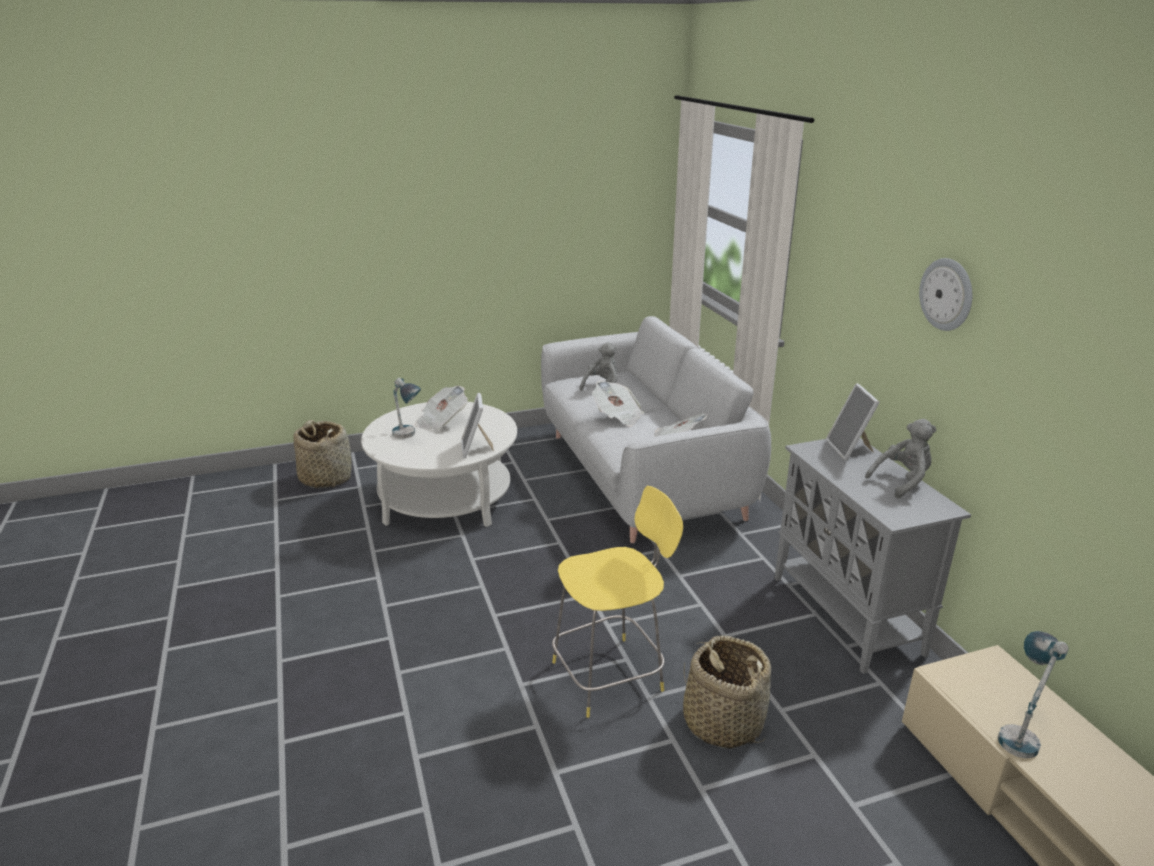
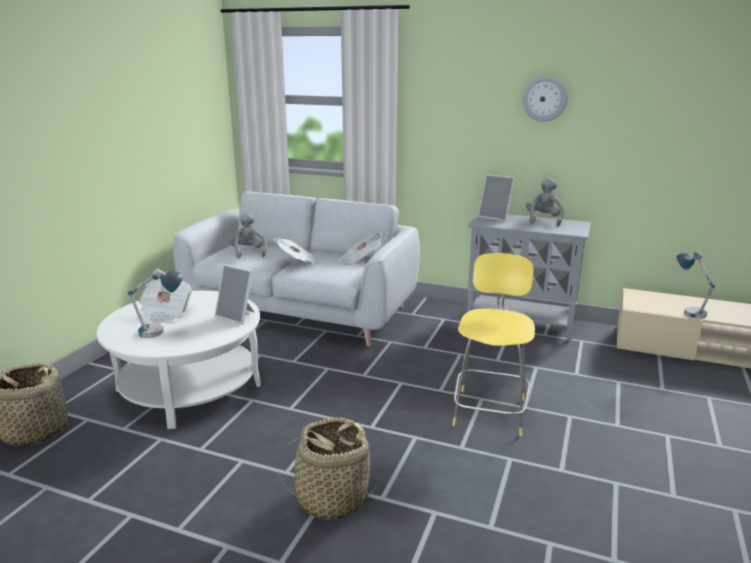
camera: 50 degrees left, 5 degrees down
(722, 722) = (569, 394): basket -> basket (332, 498)

